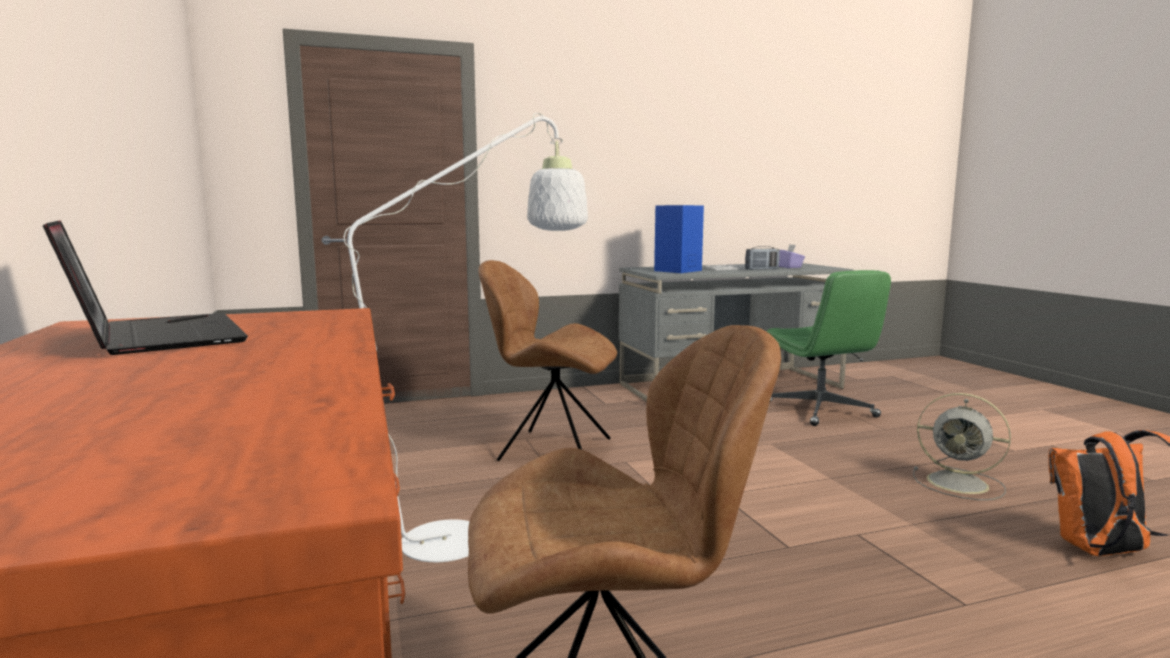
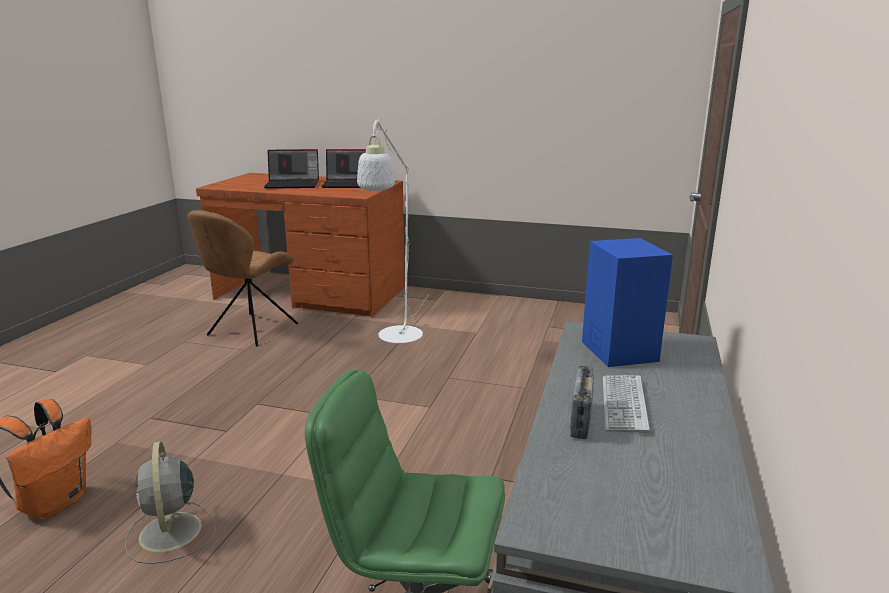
camera: 125 degrees right, 10 degrees up
(176, 376) = (293, 184): none -> laptop
(551, 449) = (489, 390): brown chair -> none
(788, 267) = (608, 477): purple tissue box -> none
(960, 483) = (170, 534): grey fan -> grey fan turned 90 degrees counterclockwise

